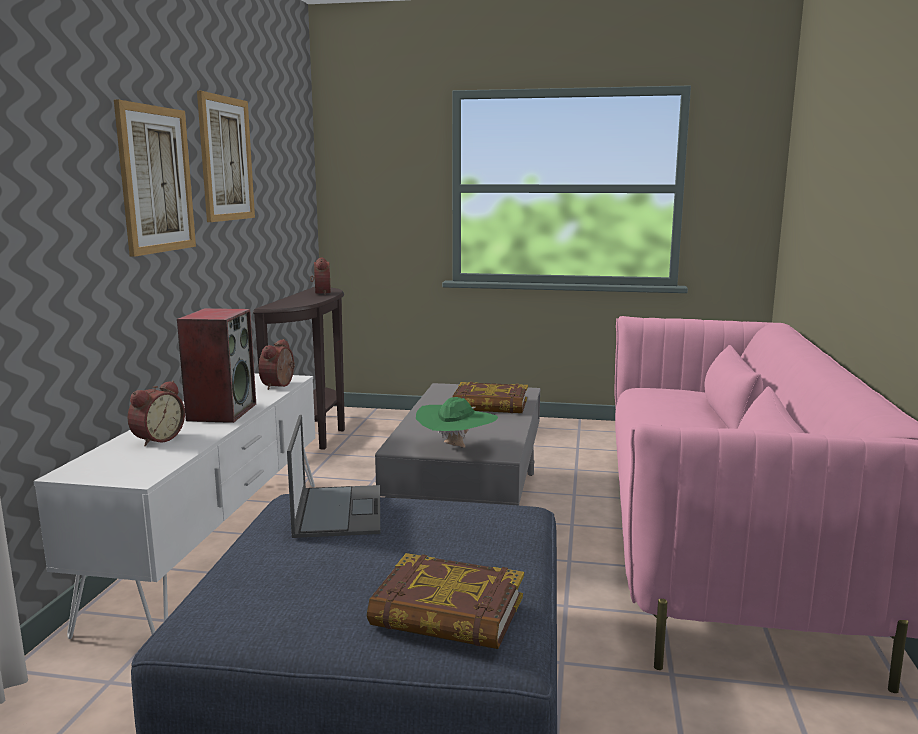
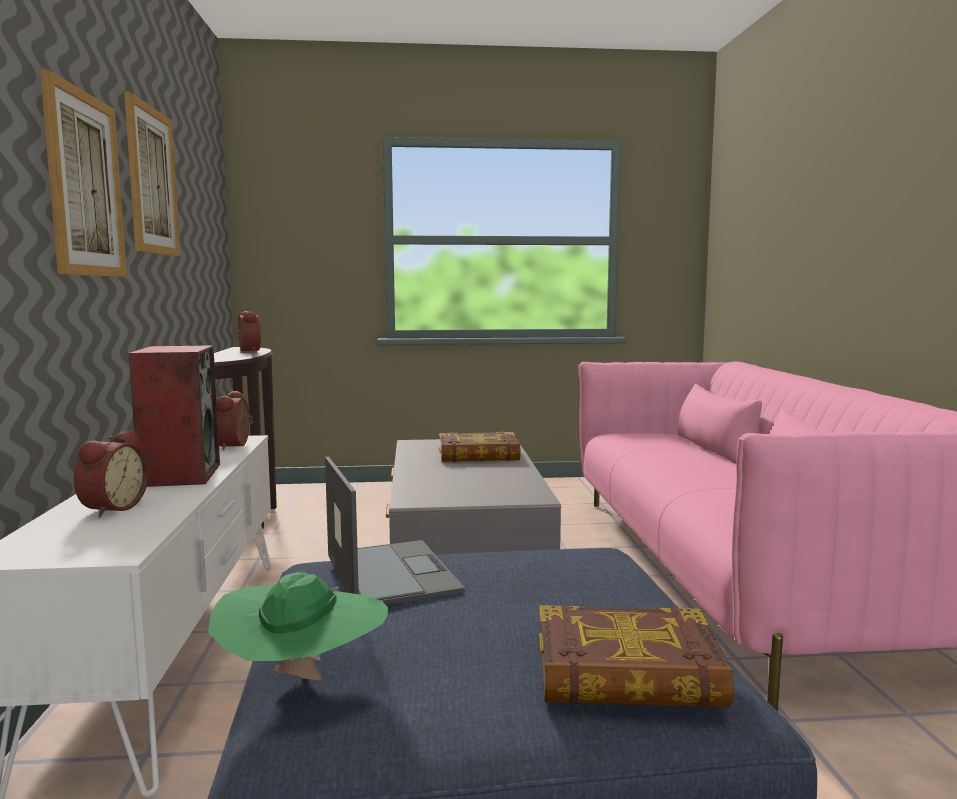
camera: 15 degrees left, 5 degrees down
(456, 448) = (479, 496): green hat -> green hat (302, 681)

